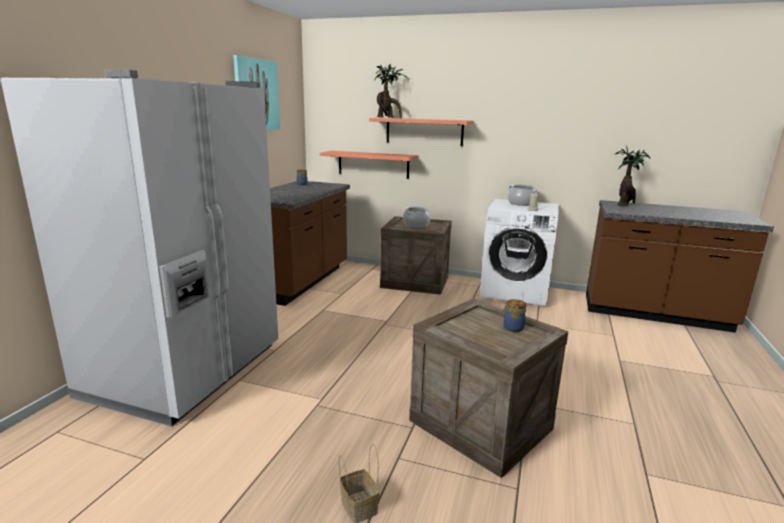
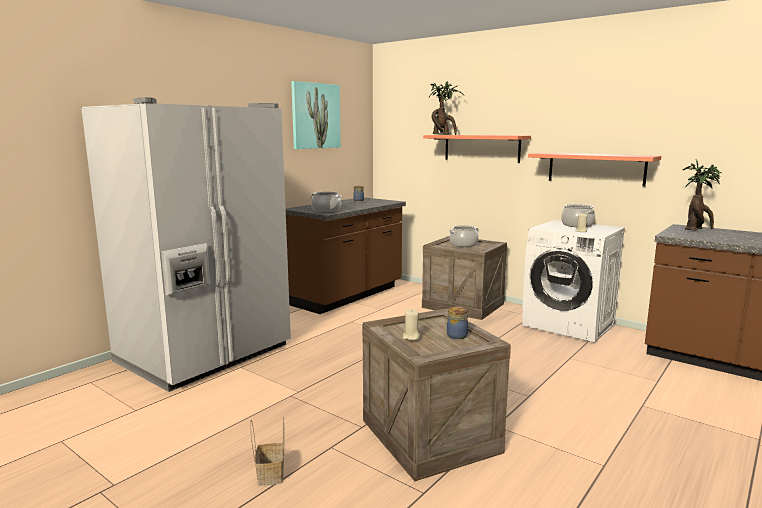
camera: 20 degrees right, 5 degrees down
(285, 199) = (326, 211): none -> cooking pot
(373, 164) = (433, 182): shelf -> shelf (596, 168)
(477, 336) = (411, 337): none -> beige candle

